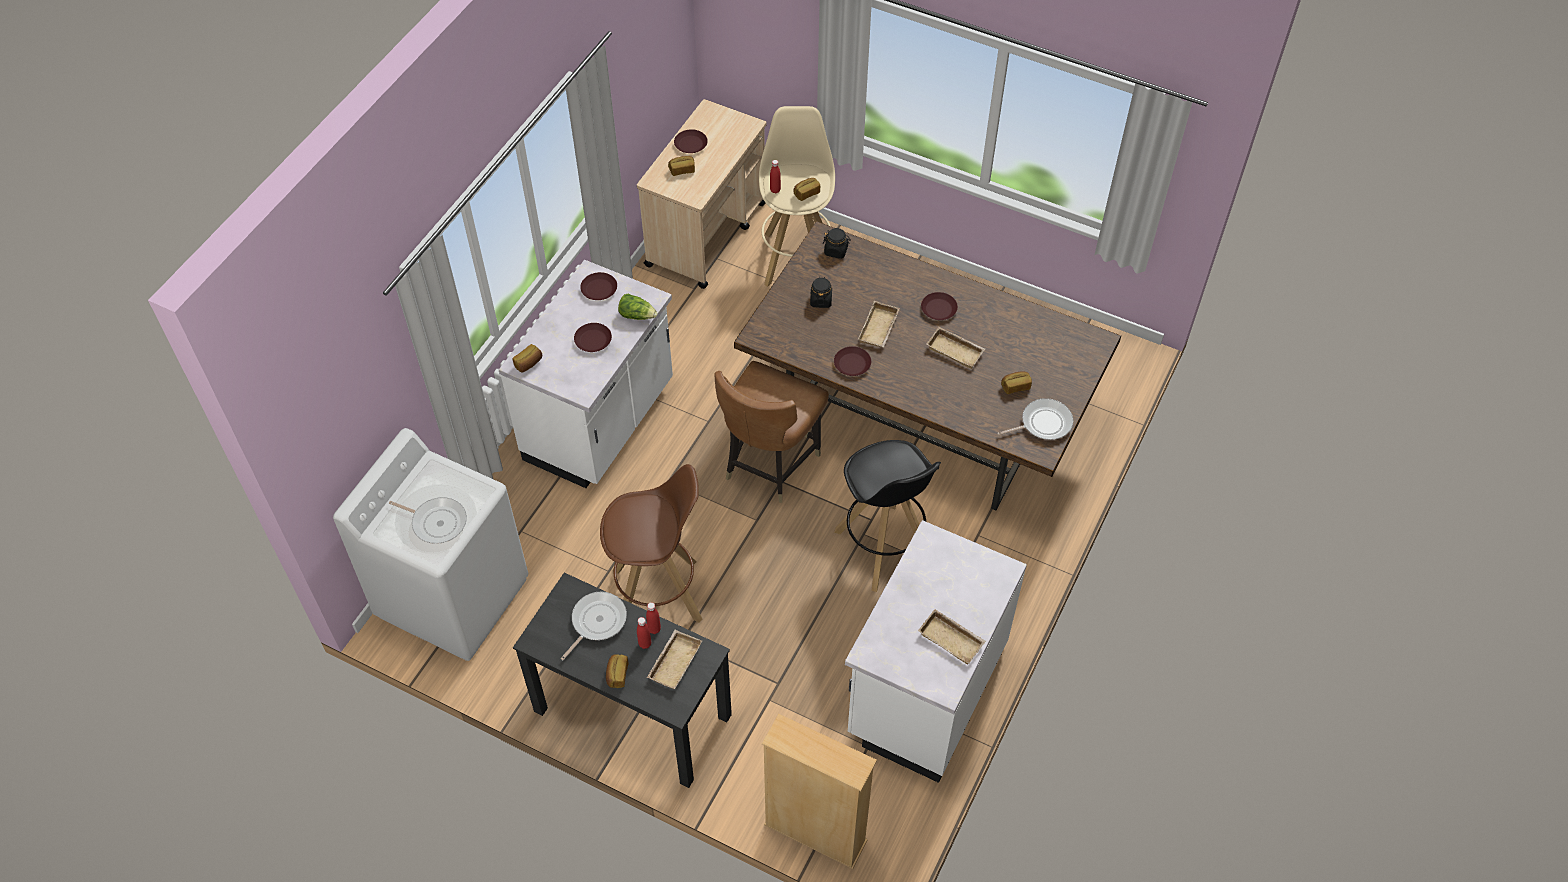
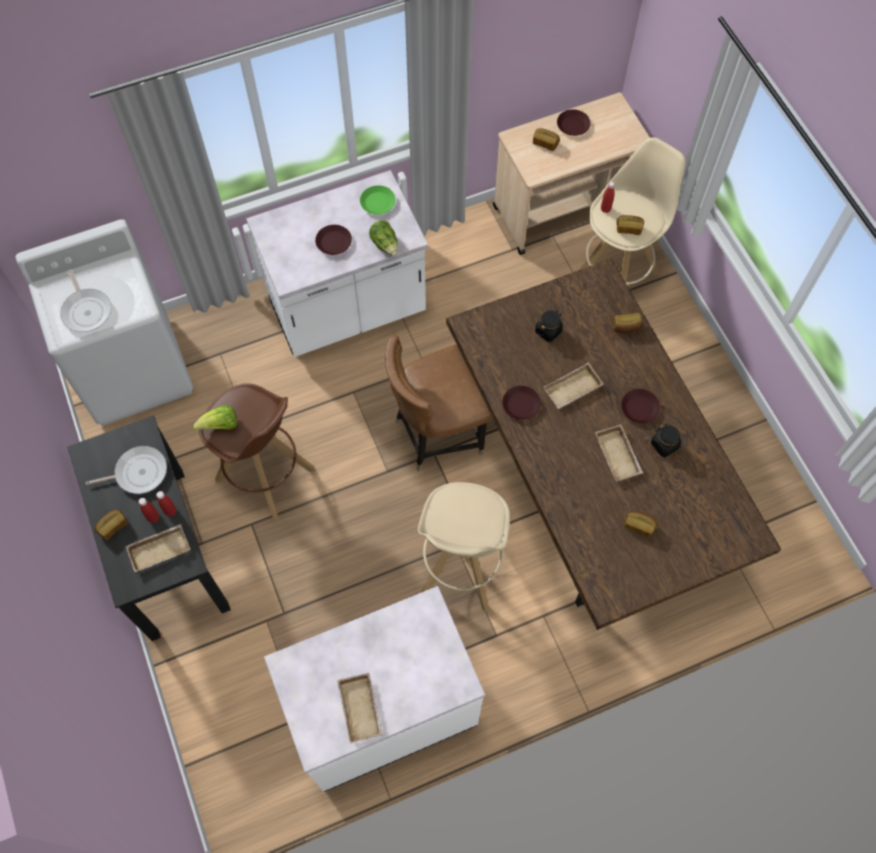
camera: 40 degrees right, 10 degrees up
(529, 364) = (271, 229): bread -> bread (626, 328)
(599, 289) = (377, 202): brown plate -> green plate
(628, 541) = (220, 425): none -> lettuce
(815, 833) = (202, 752): beige bookcase -> none
(836, 251) = (602, 296): black jar -> black jar (664, 445)
(884, 548) = (461, 568): black stool -> beige stool
(1043, 423) = (631, 577): frying pan -> none

